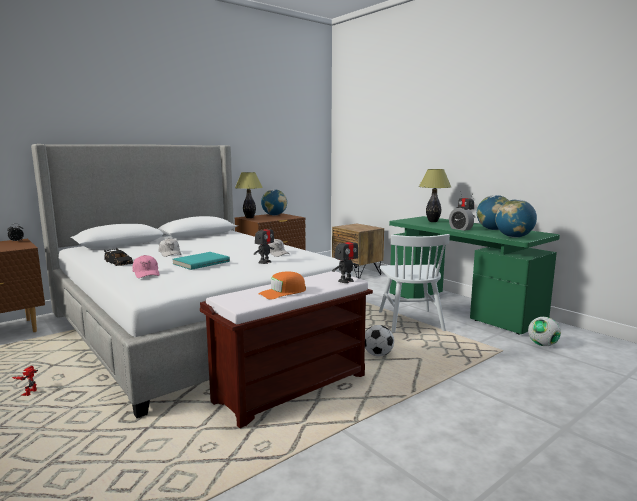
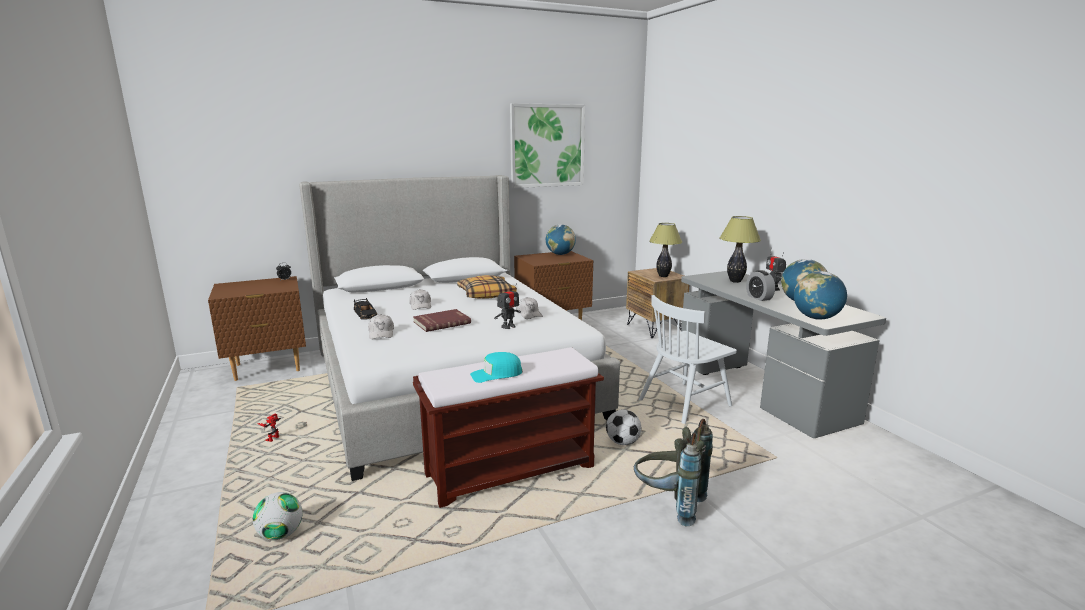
camera: 15 degrees right, 5 degrees up
(146, 273) = (381, 333): pink cap -> white cap
(200, 262) = (441, 322): turquoise book -> red book
(226, 243) = (486, 294): none -> pillow
(249, 217) = (530, 257): table lamp -> table lamp (663, 276)
(259, 122) = (547, 145): none -> picture
(283, 292) = (496, 374): orange cap -> turquoise cap
(346, 281) = (573, 364): toy robot -> none
(410, 321) = (684, 402): white chair -> white chair turned 45 degrees clockwise
(442, 395) = (669, 504): none -> grey backpack
(461, 307) = (760, 390): green desk -> grey desk
(542, 345) = (834, 456): football -> football (281, 534)

